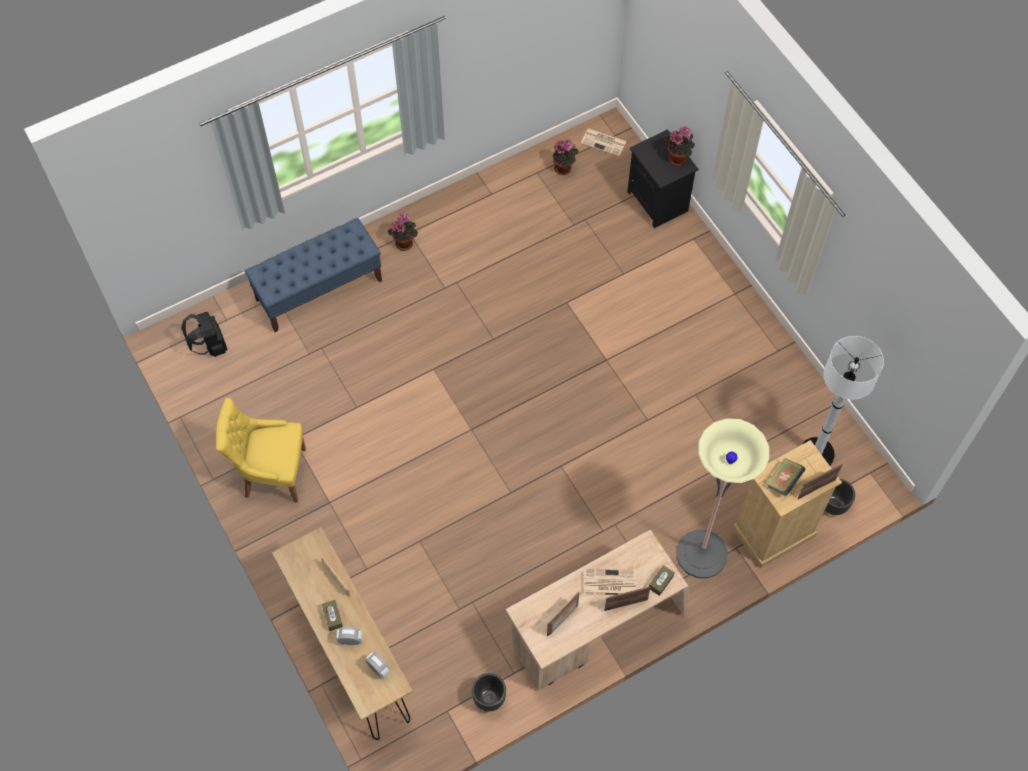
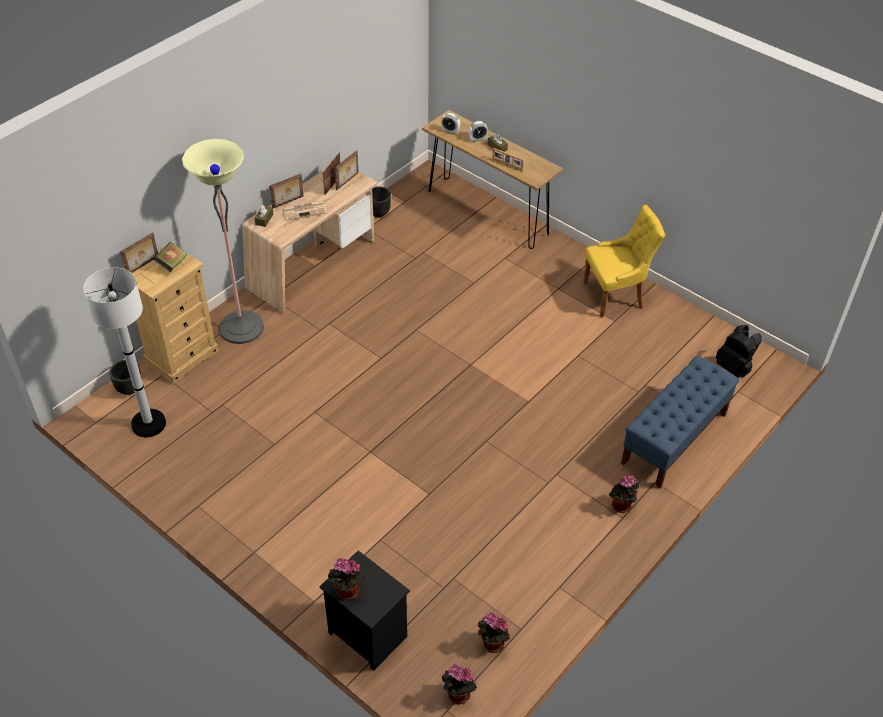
camera: 160 degrees right, 15 degrees down
(542, 620) = (347, 181): none -> picture frame
(604, 142) = (457, 695): newspaper -> potted plant

